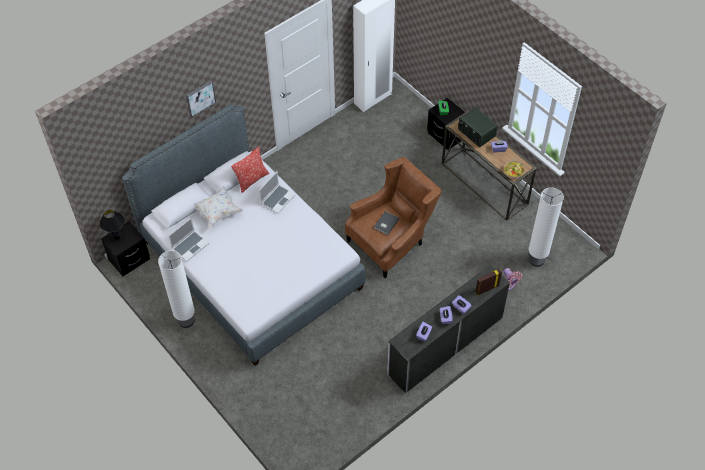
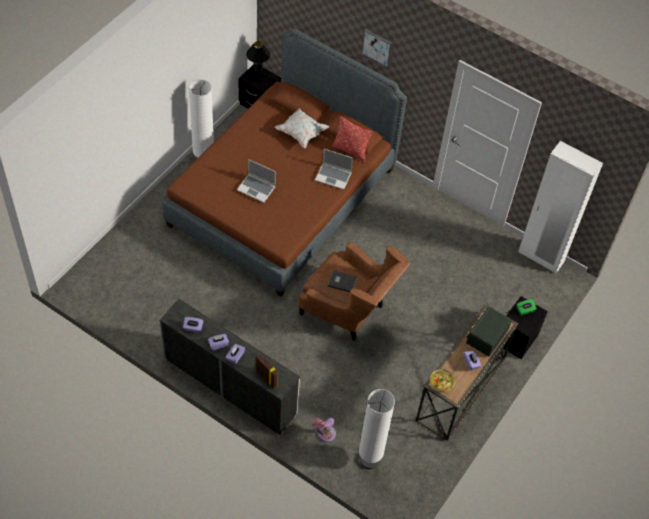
camera: 70 degrees right, 0 degrees up
(190, 246) = (255, 122): laptop -> laptop (257, 188)
(250, 264) = (282, 196): grey bed -> brown bed

